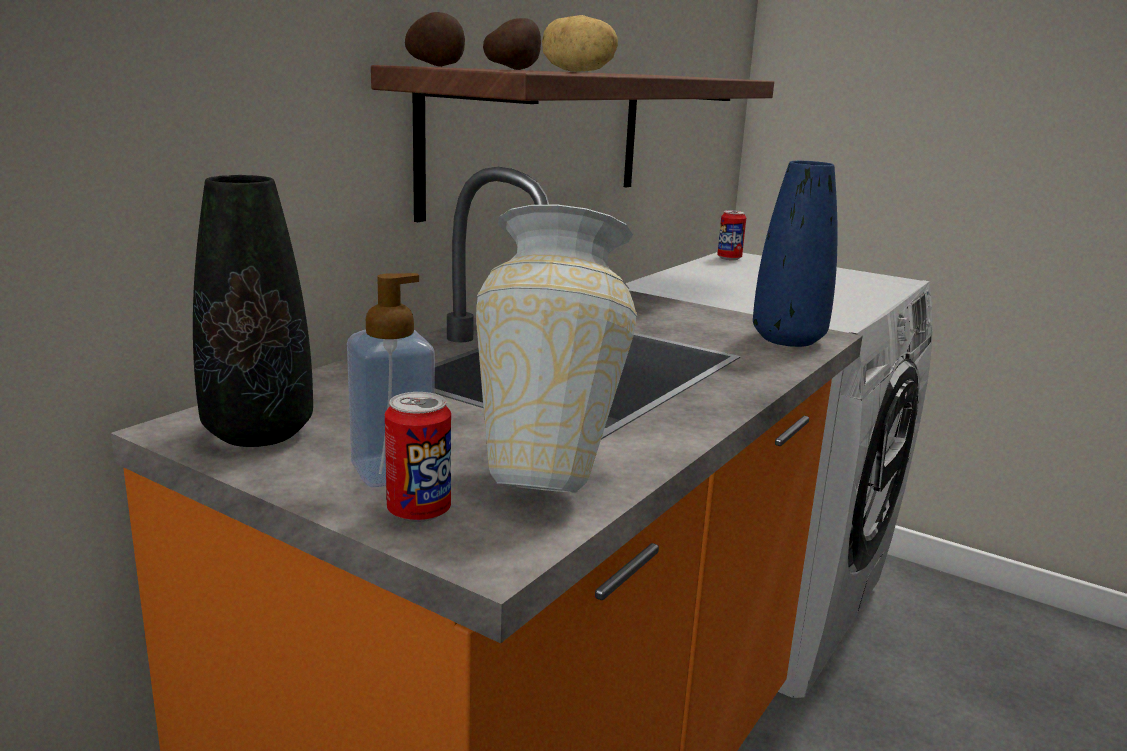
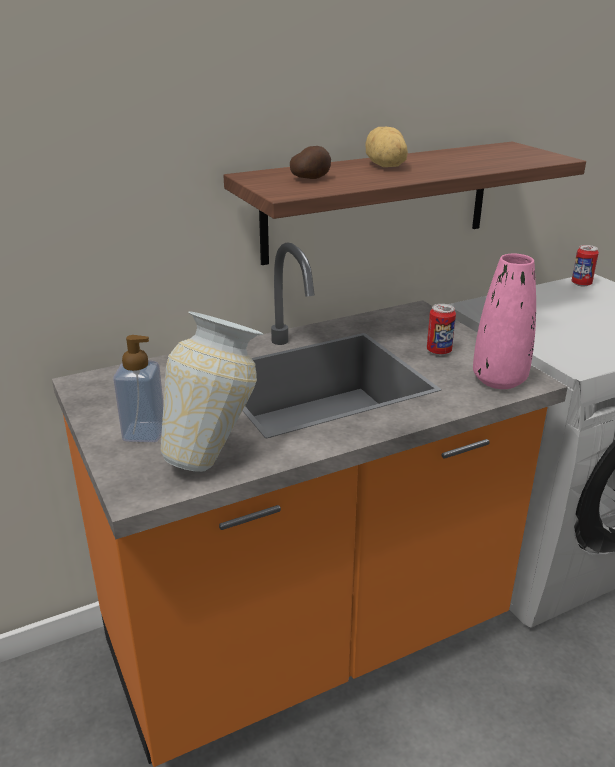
camera: 30 degrees right, 10 degrees up
(258, 433) = (110, 393): black vase -> none
(419, 511) = (130, 461): can -> can (439, 351)
(437, 66) = (259, 177): potato -> none
(788, 339) = (499, 380): blue vase -> pink vase

